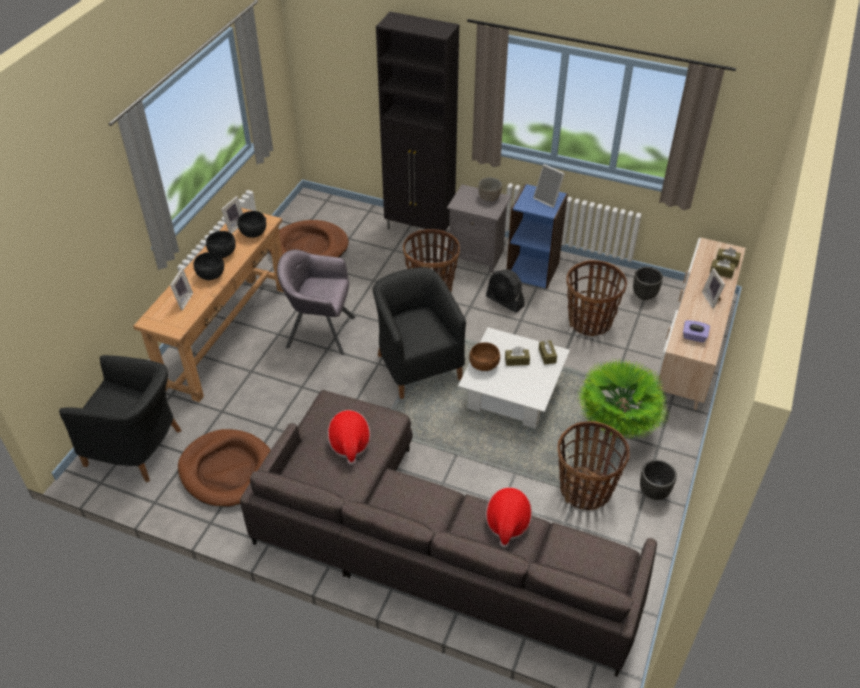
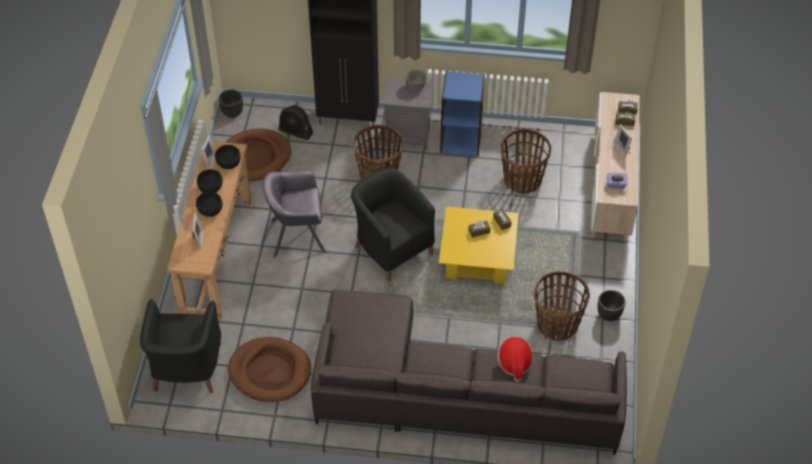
camera: 15 degrees left, 5 degrees up
(137, 448) = (186, 370): black armchair -> black armchair turned 90 degrees clockwise
(349, 444) = (374, 329): hat -> none
(483, 365) = (453, 240): brown bowl -> none
(505, 301) = (446, 175): black fan -> black fan (296, 132)
(512, 394) = (477, 258): white coffee table -> yellow coffee table
(548, 199) = (470, 83): picture frame -> none
(617, 427) = (568, 269): potted plant -> none
(644, 294) = (561, 146): black planter -> black planter (232, 112)

